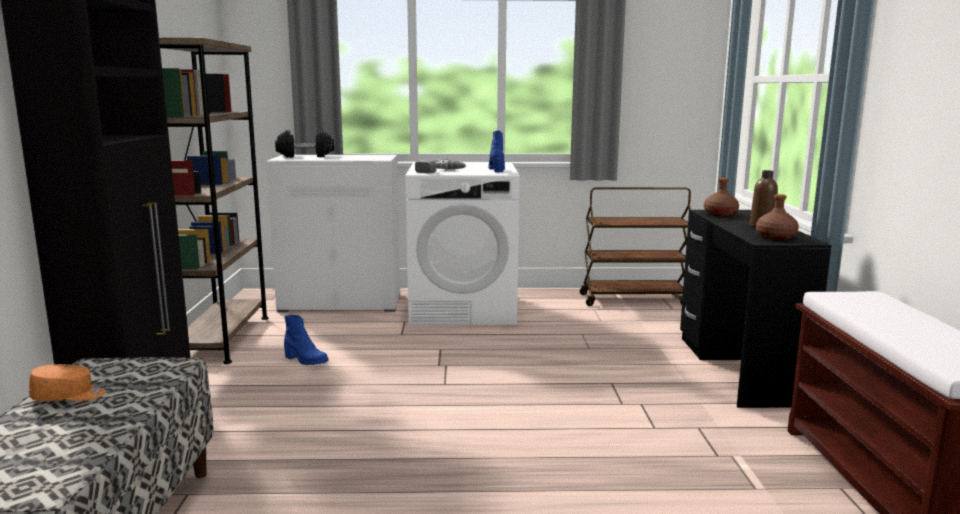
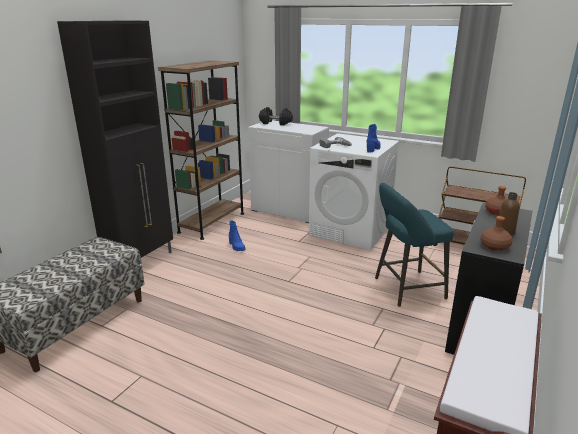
camera: 30 degrees right, 10 degrees up
(69, 396) = (72, 258): orange cap -> none
(612, 356) = (405, 289): none -> turquoise stool

